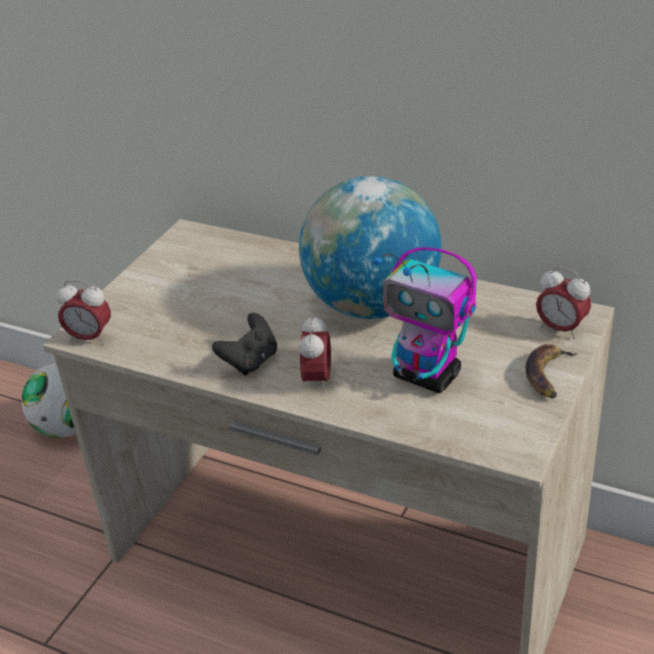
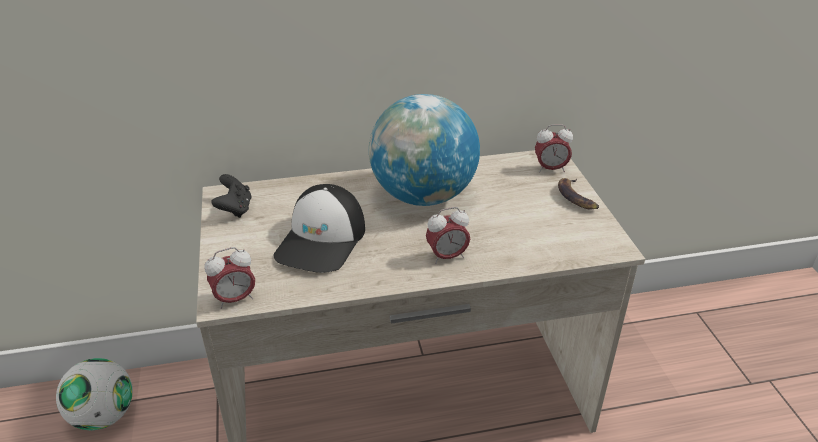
camera: 40 degrees left, 0 degrees up
(220, 313) = (322, 240): none -> cap
(250, 361) = (386, 264): black game controller -> black game controller (235, 209)
(317, 380) = (447, 257): alarm clock -> alarm clock turned 105 degrees clockwise
(428, 376) = (512, 225): toy robot -> none

